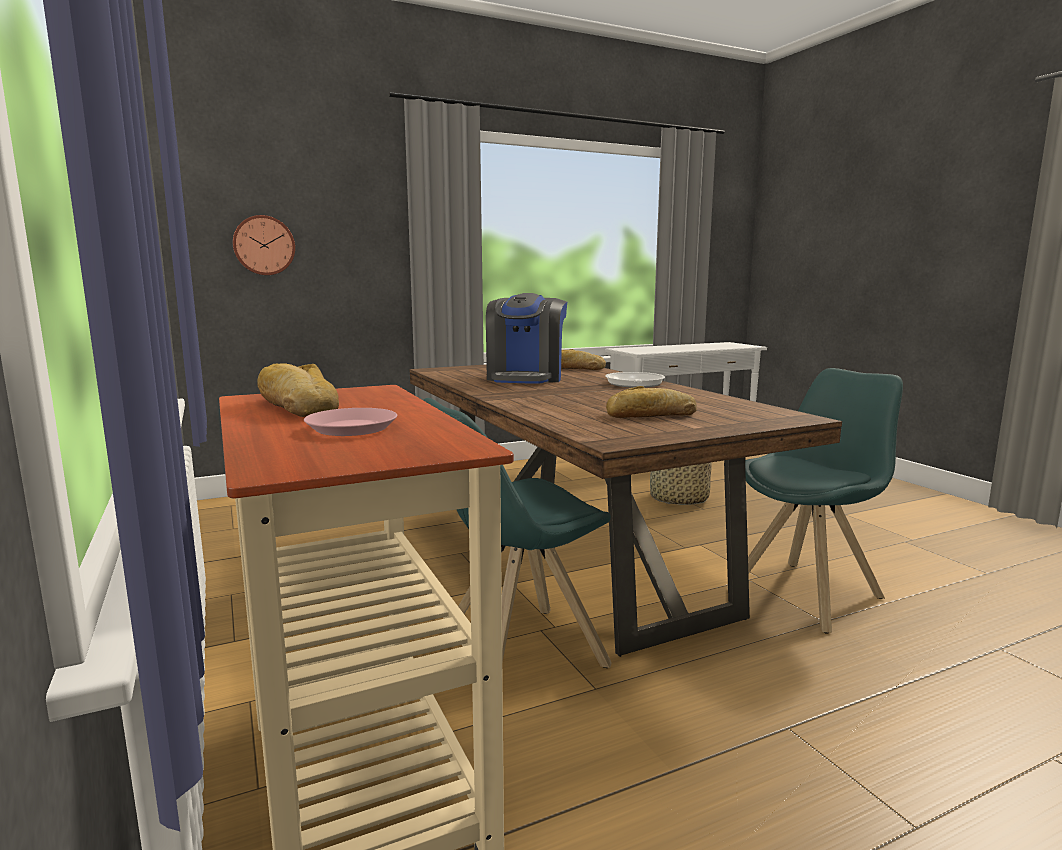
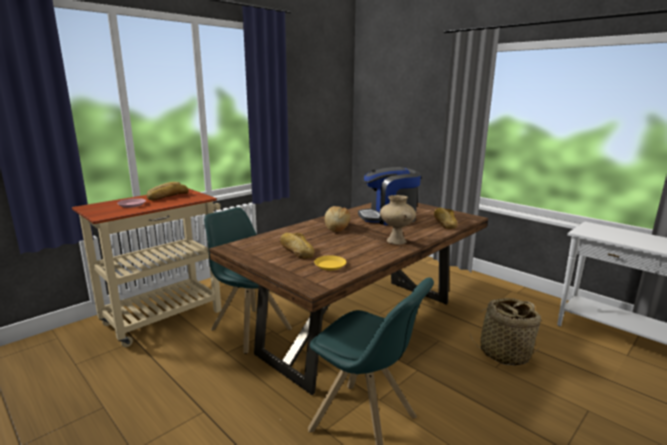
camera: 70 degrees right, 5 degrees up
(264, 245) = (386, 119): wall clock -> none
(546, 395) = (336, 227): none -> bread
(634, 384) = (395, 241): frying pan -> beige vase
(722, 408) = (330, 265): none -> yellow plate

